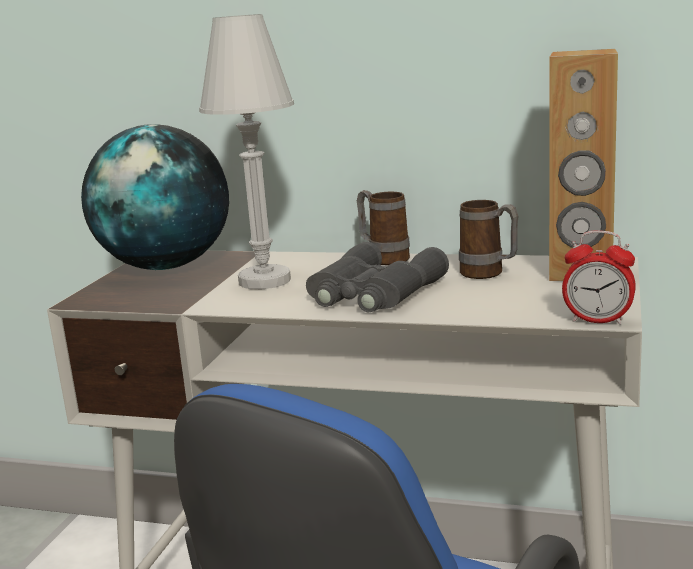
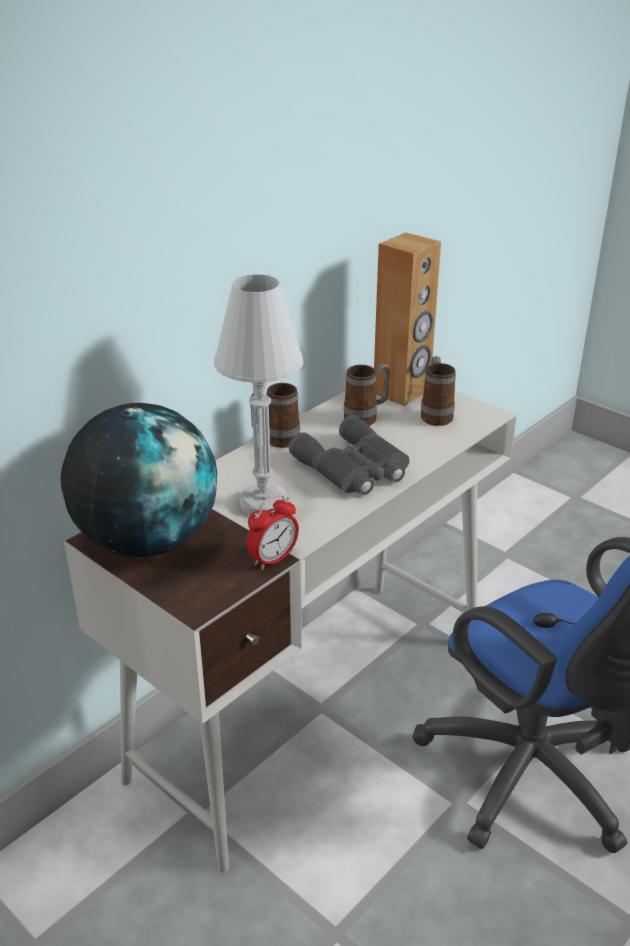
camera: 65 degrees left, 15 degrees up
(556, 296) = (435, 414): none -> mug
(598, 321) = (490, 419): alarm clock -> alarm clock (273, 559)

